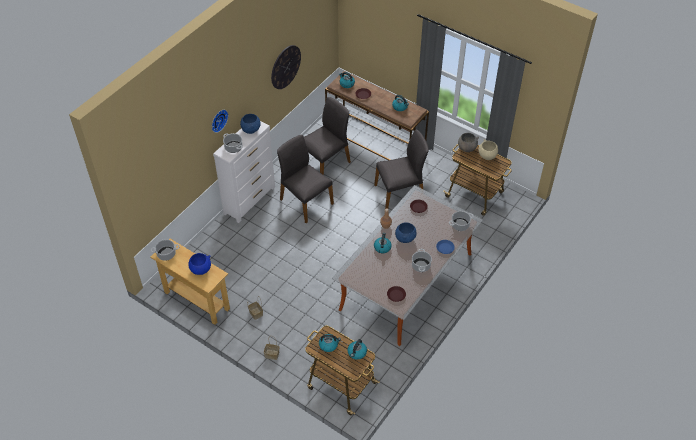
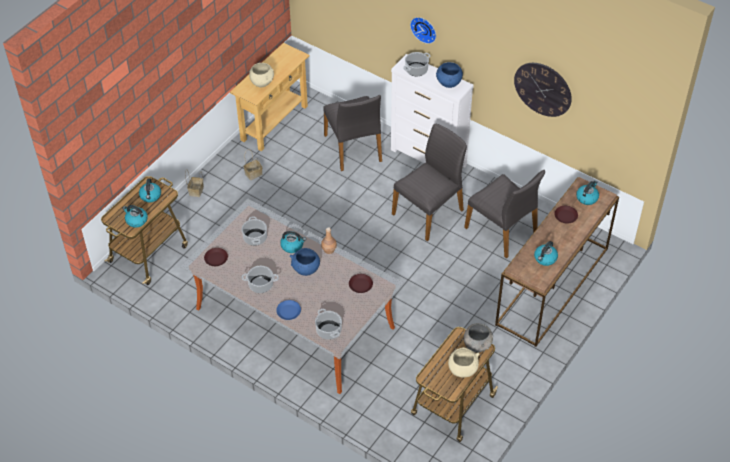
camera: 90 degrees right, 0 degrees up
(166, 254) = (286, 54): cooking pot -> cooking pot (255, 238)
(200, 270) = (262, 83): blue bowl -> beige bowl
(400, 193) = (450, 314): grey chair -> grey chair (354, 148)

